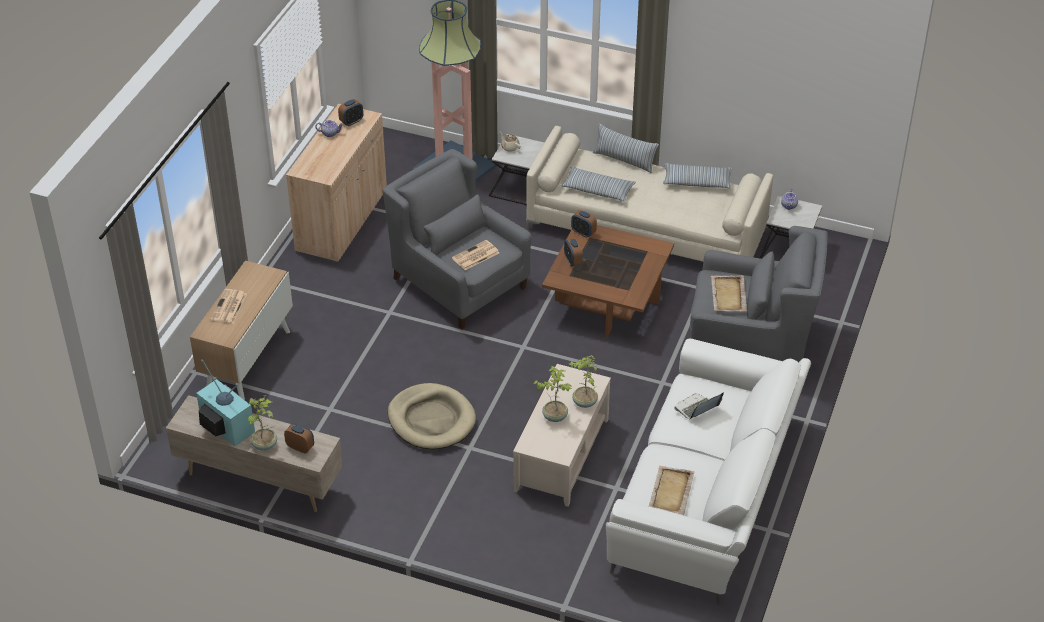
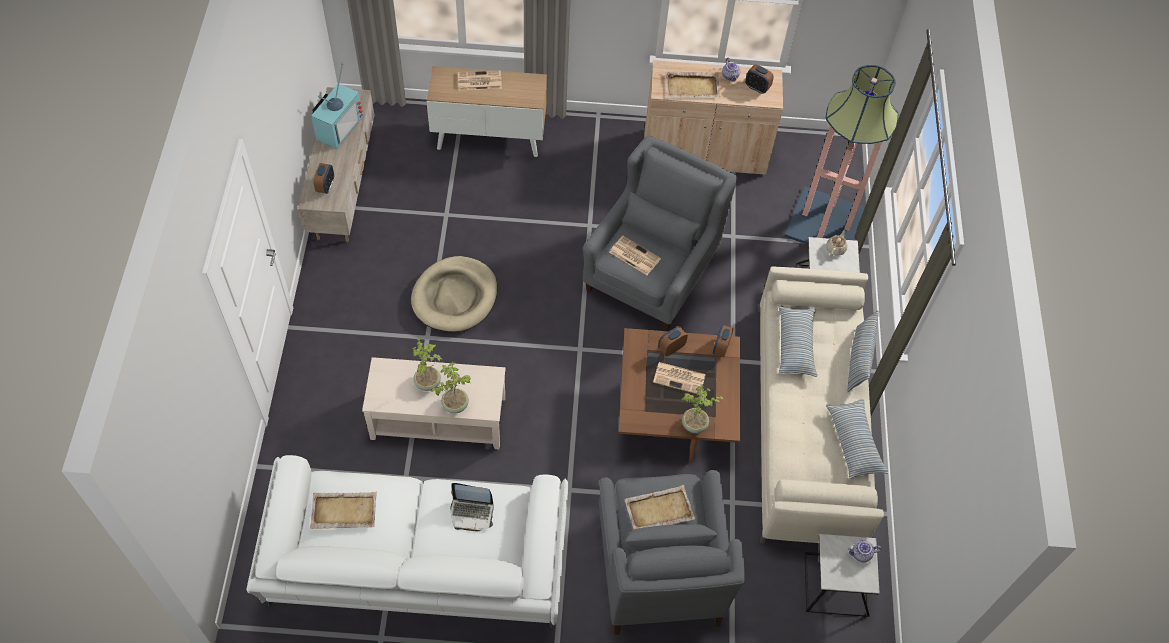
camera: 70 degrees right, 15 degrees up
(265, 445) = (322, 160): potted plant -> potted plant (694, 425)
(330, 158) = (692, 86): none -> beige tray
(604, 262) = (680, 378): none -> newspaper
(696, 408) = (472, 513): laptop -> laptop turned 150 degrees clockwise

